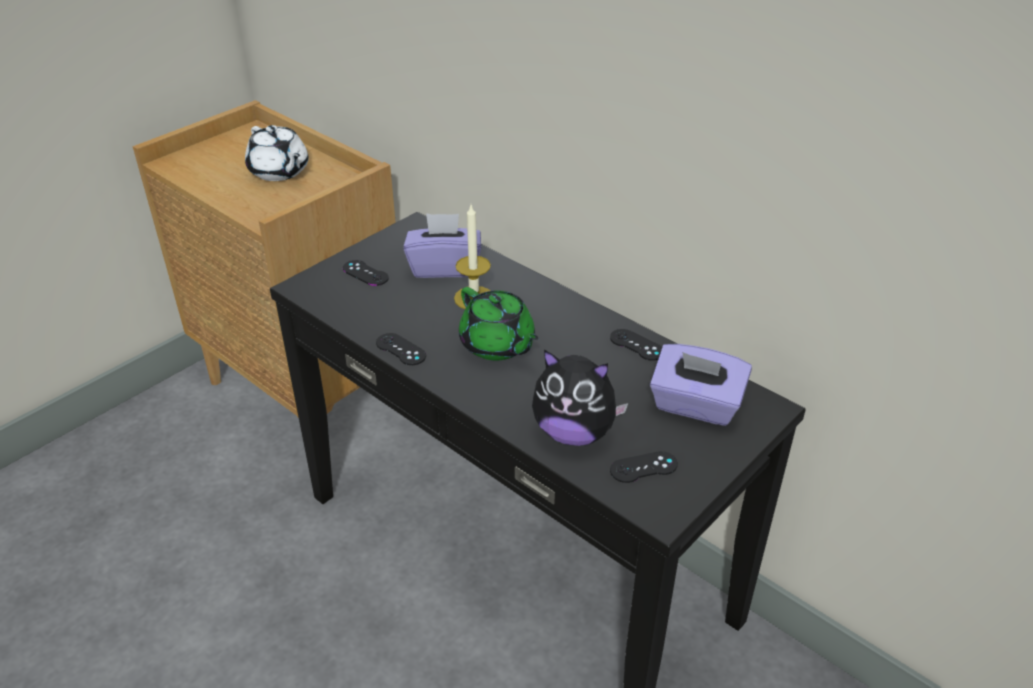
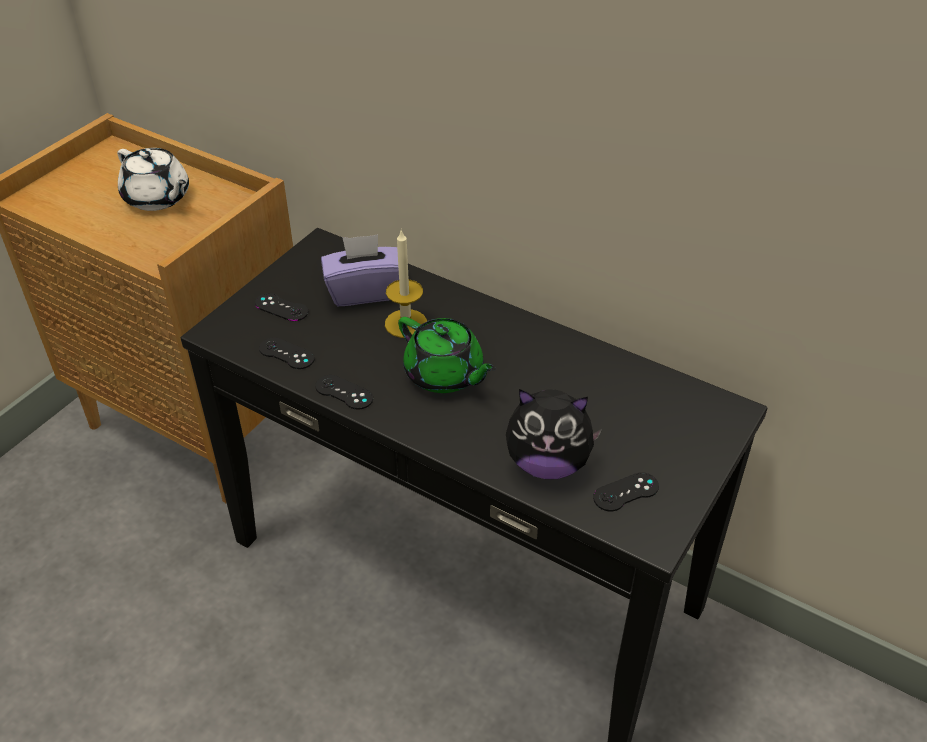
camera: 10 degrees left, 5 degrees up
(637, 345) = (587, 357): black game controller -> black game controller (286, 353)
(695, 406) = (661, 418): purple tissue box -> none

